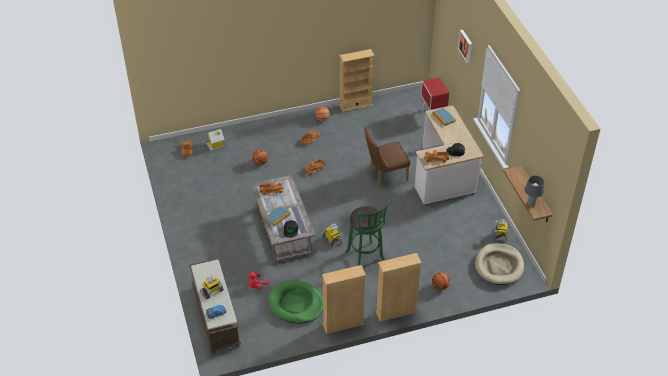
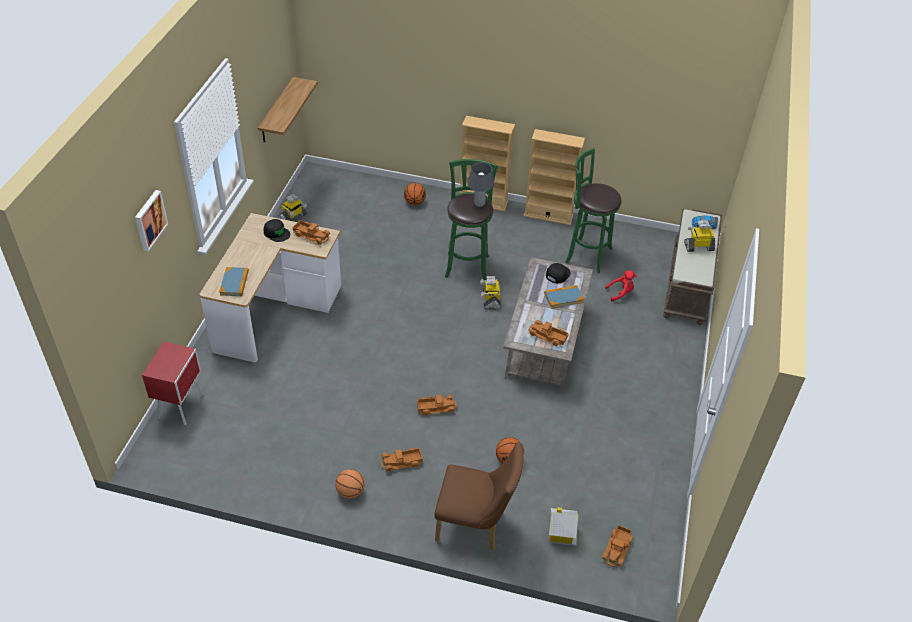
camera: 150 degrees left, 0 degrees up
(296, 304) = (586, 254): green dog bed -> green stool
(355, 105) = (272, 491): beige bookcase -> none
(384, 176) = (349, 348): brown chair -> brown chair (476, 525)
(499, 266) = (332, 192): beige dog bed -> none
(531, 203) = (300, 92): grey table lamp -> grey table lamp (479, 204)

